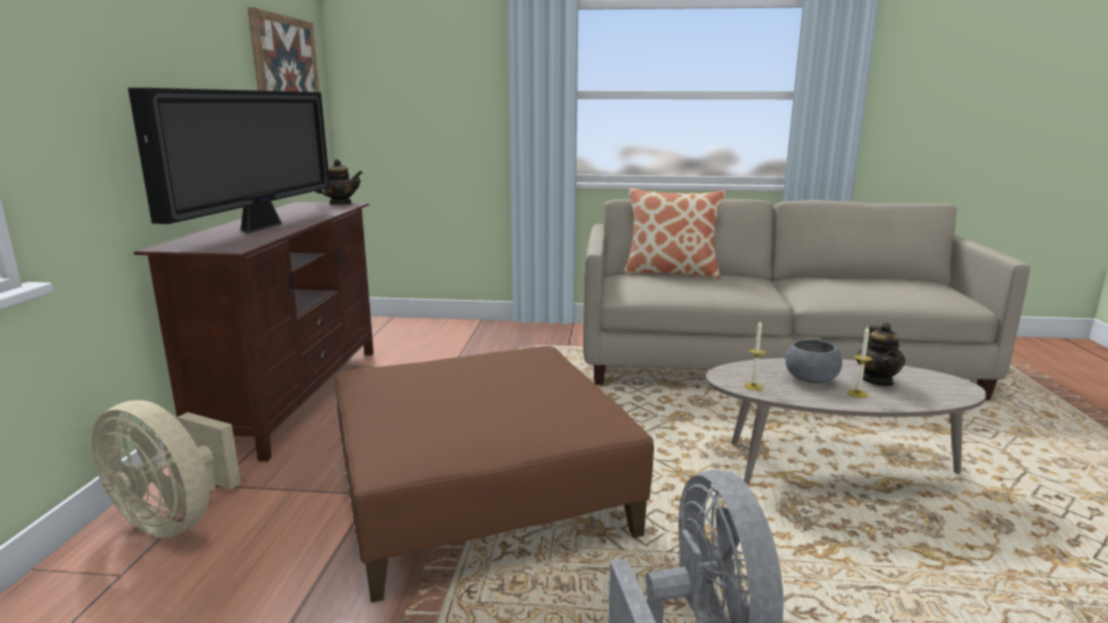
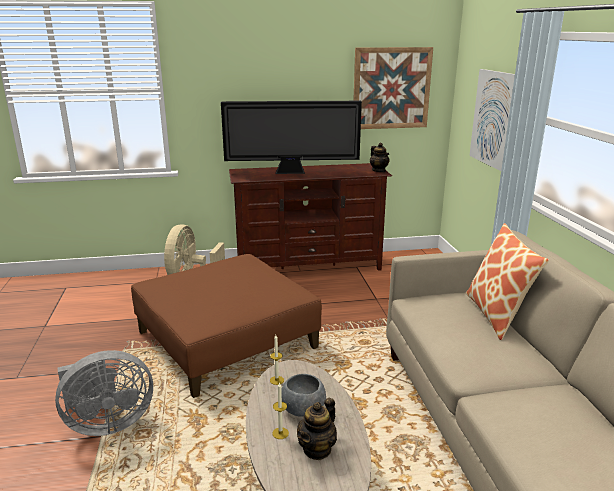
camera: 75 degrees right, 5 degrees up
(452, 110) = (494, 119): none -> picture
(877, 380) = (317, 449): teapot -> teapot turned 45 degrees counterclockwise

